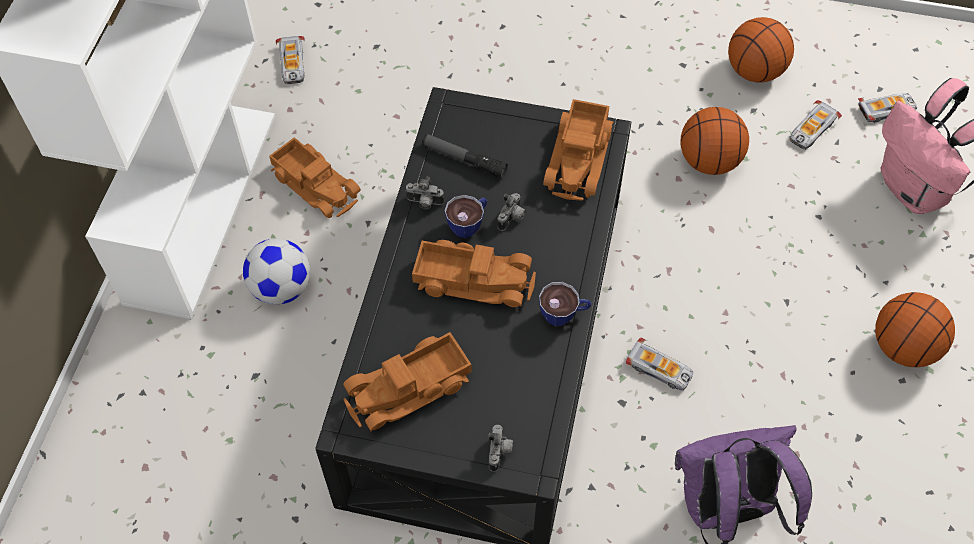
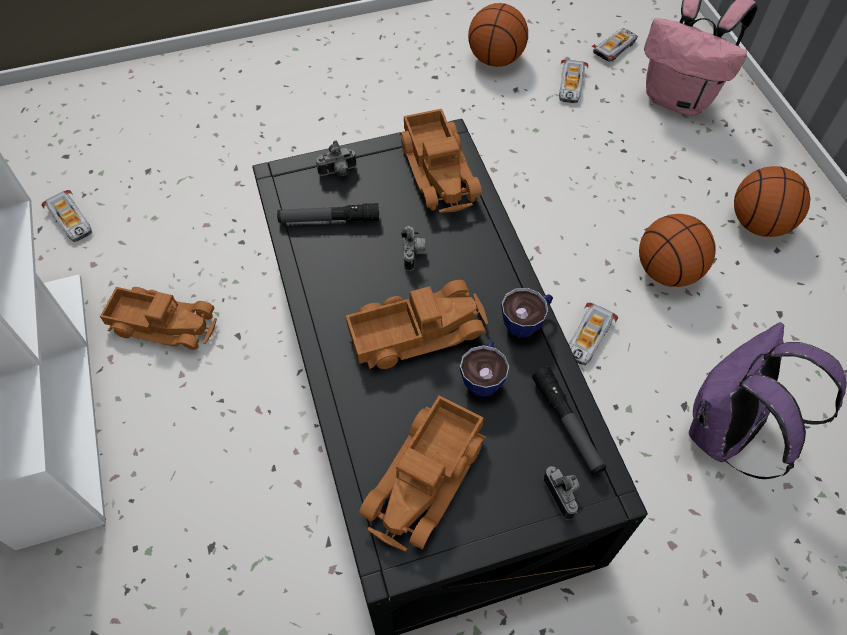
camera: 30 degrees left, 0 degrees up
(281, 288) = (187, 442): football -> none
(424, 203) = (317, 279): camera -> camera (338, 172)
(469, 224) = (375, 279): cup -> cup (483, 376)
(540, 406) = (567, 424): none -> flashlight
(659, 369) = (588, 338): toy car -> toy car turned 120 degrees clockwise
(709, 161) = (508, 145): basketball -> basketball (667, 271)

